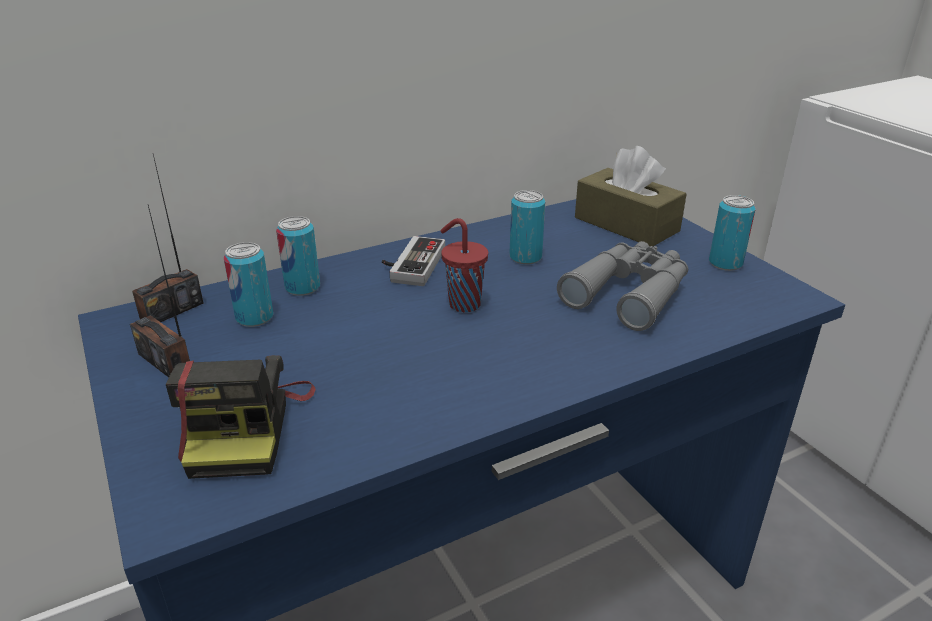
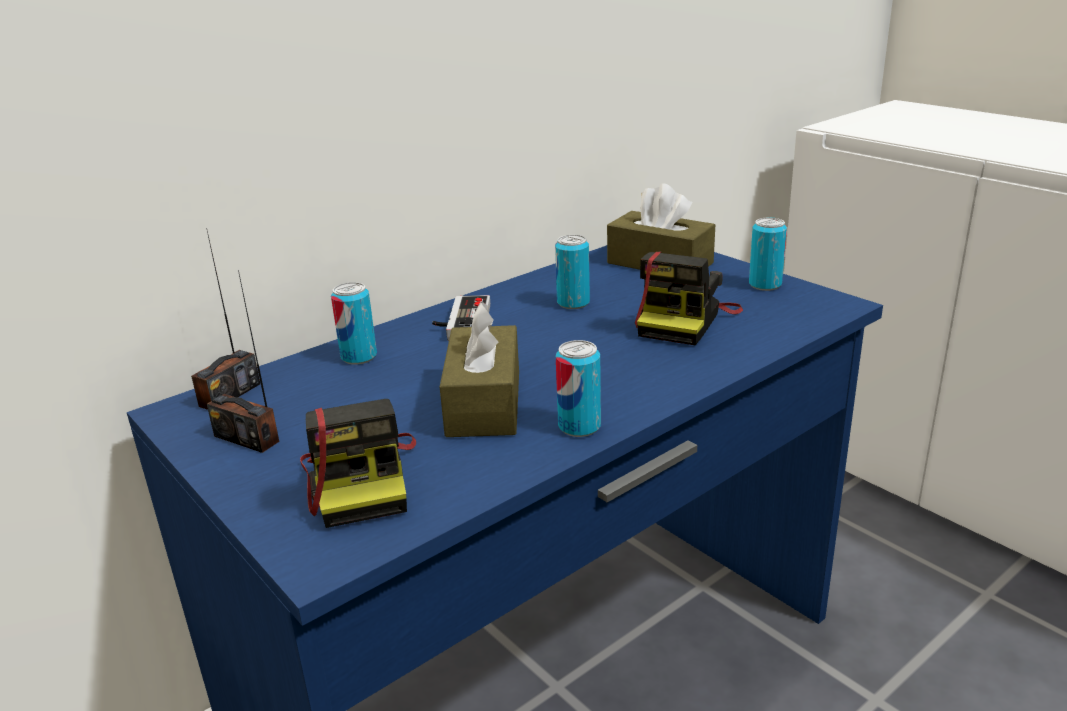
camera: 10 degrees left, 5 degrees down
(254, 317) = (322, 389): can -> can (579, 427)
(397, 358) = (484, 403): none -> brown tissue box
(462, 304) = (528, 350): red cup -> none
(629, 293) = (685, 320): grey binoculars -> camera

